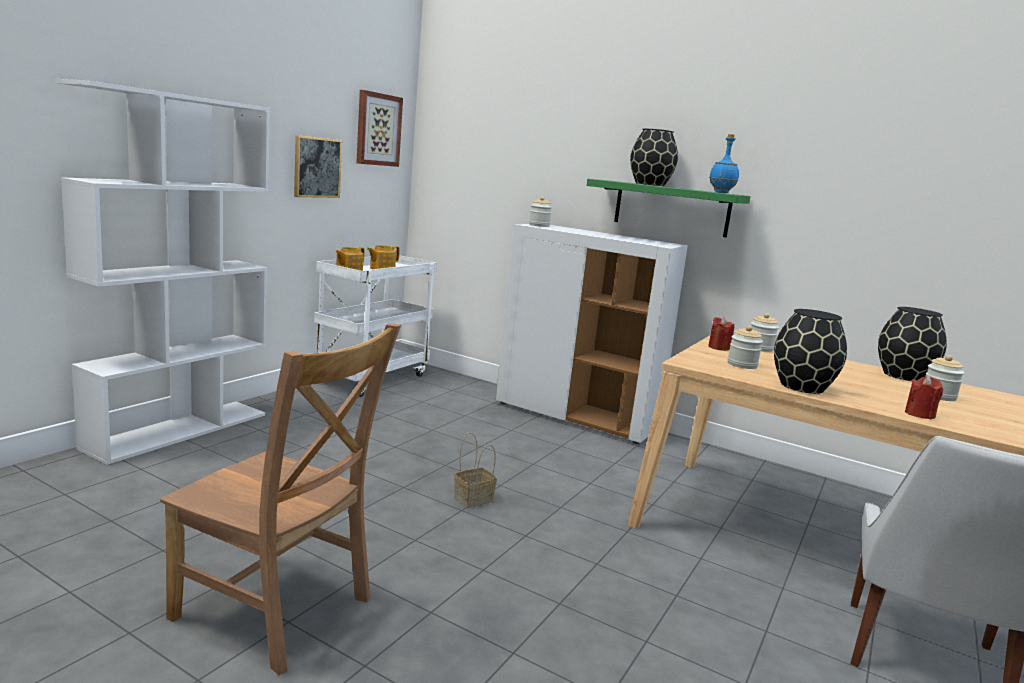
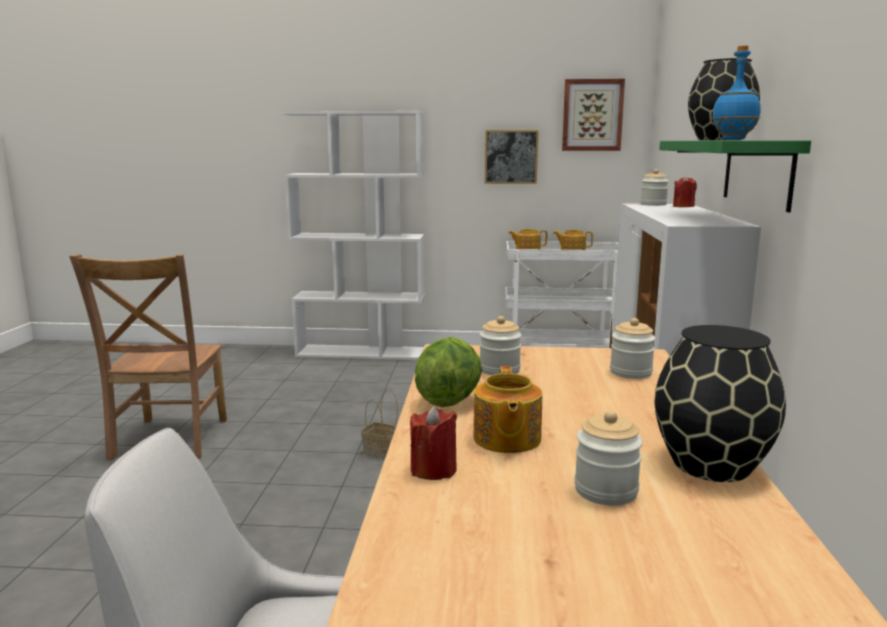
camera: 65 degrees right, 0 degrees up
(719, 347) = (569, 356): red candle -> red candle (683, 206)
(802, 387) = (448, 400): black vase -> lettuce
(872, 393) = (506, 439): none -> teapot

